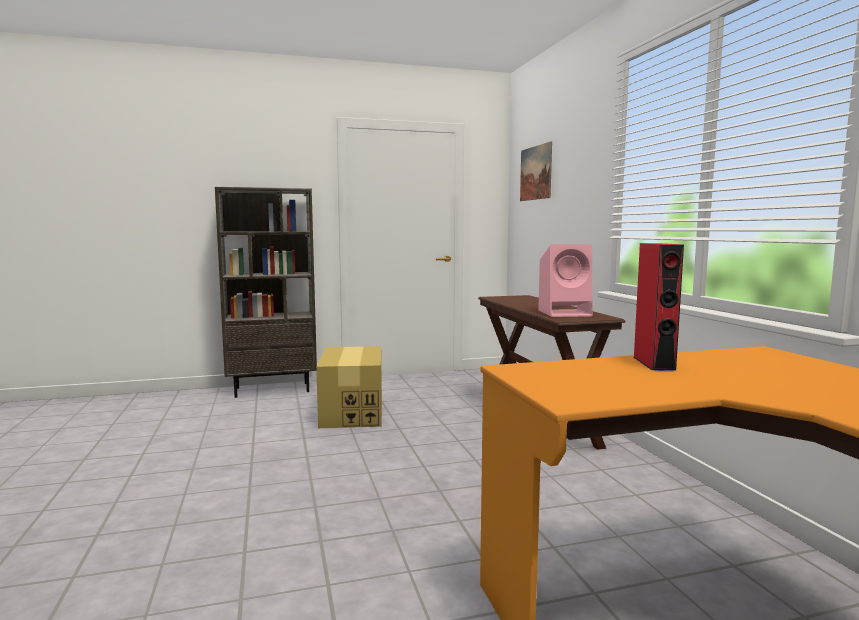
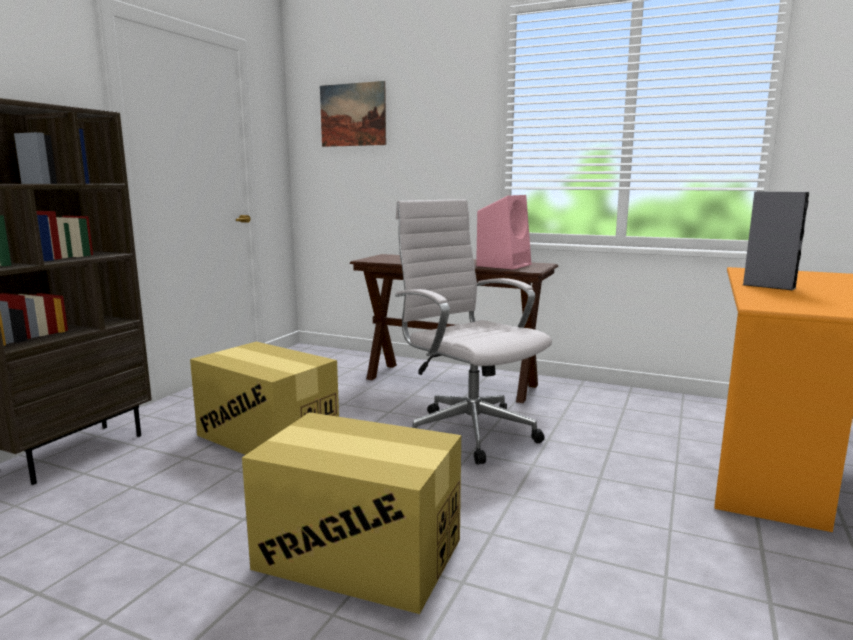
camera: 50 degrees left, 5 degrees up
(248, 479) = (358, 554): none -> cardboard box
(458, 454) = (467, 431): none -> white office chair
(653, 363) = (768, 286): red speaker -> grey speaker

